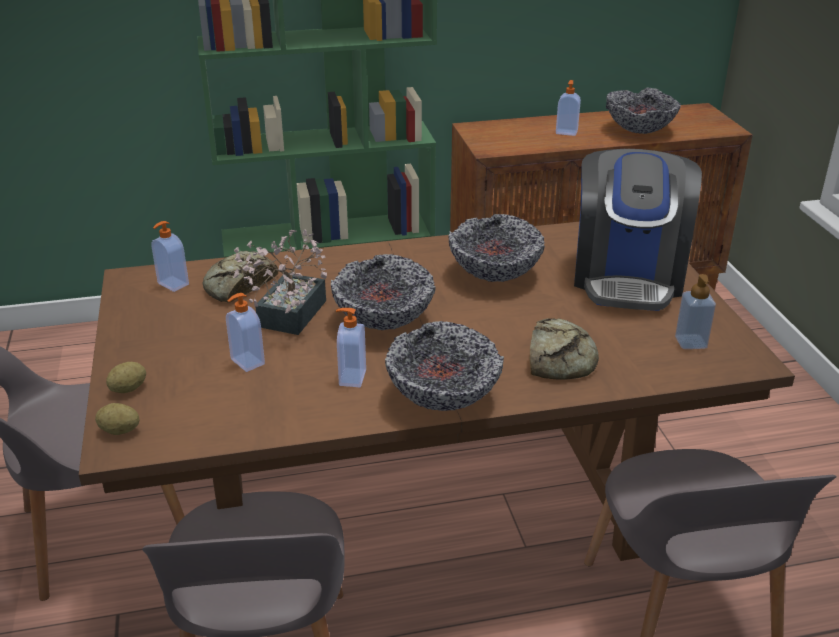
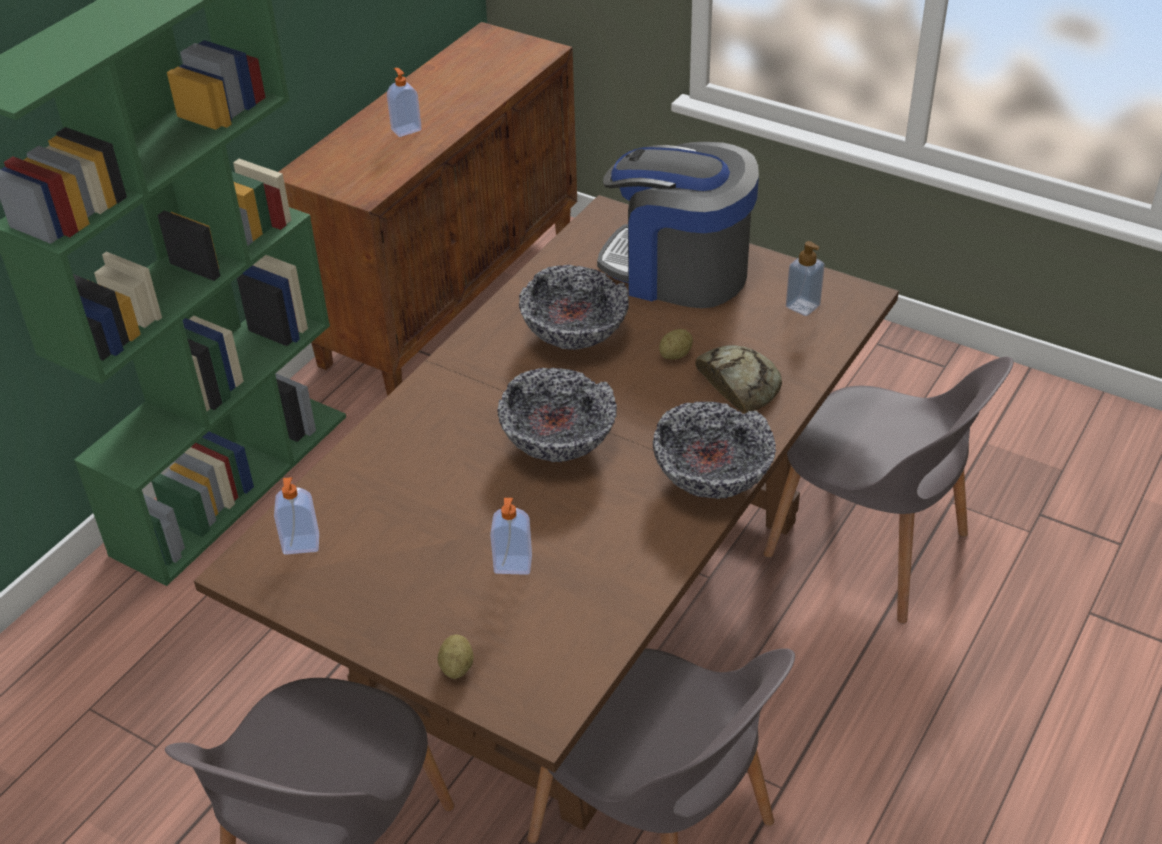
camera: 45 degrees left, 10 degrees up
(120, 431) = (519, 704): potato -> potato (675, 355)
(238, 285) = (367, 500): bread -> none
(287, 318) = (473, 500): potted plant -> none
(351, 378) = (619, 515): soap dispenser -> none
(628, 277) = (678, 271): coffee machine -> coffee machine turned 150 degrees clockwise
(640, 130) = (470, 92): bowl -> none

